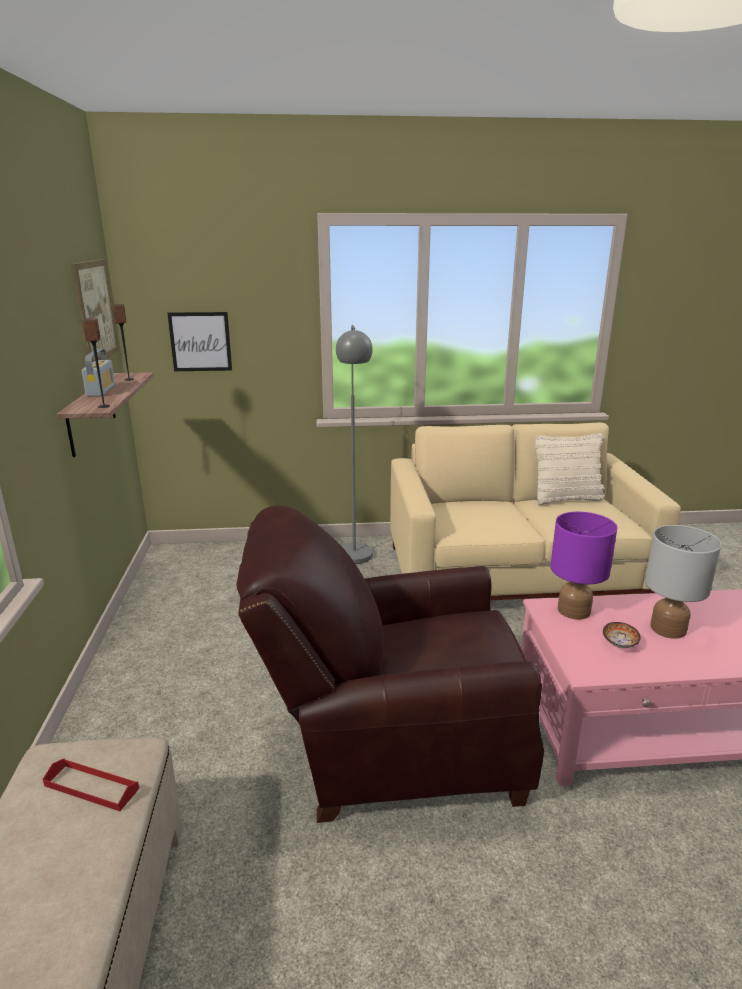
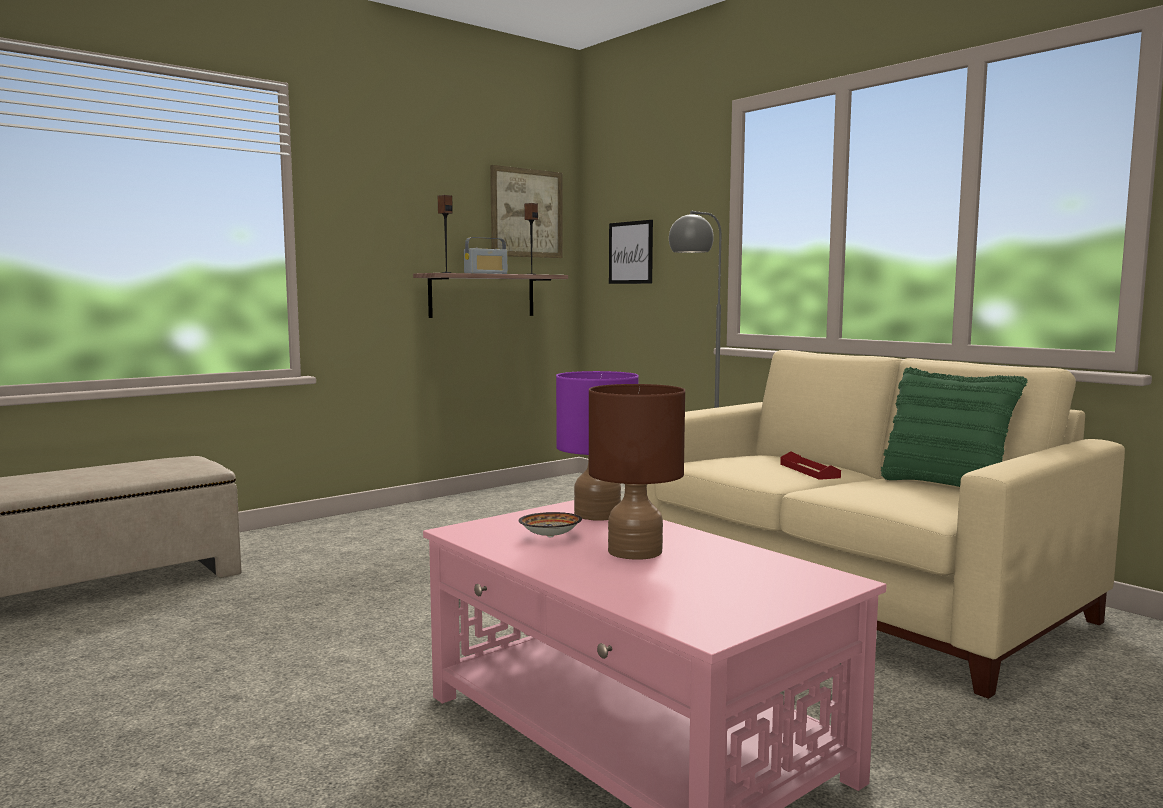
camera: 55 degrees right, 15 degrees down
(91, 787) = (163, 467): red tray -> red tray (809, 471)
(390, 745) = (409, 610): brown armchair -> none
(566, 499) = (946, 486): beige pillow -> green pillow
(667, 629) = (634, 551): grey table lamp -> brown table lamp

